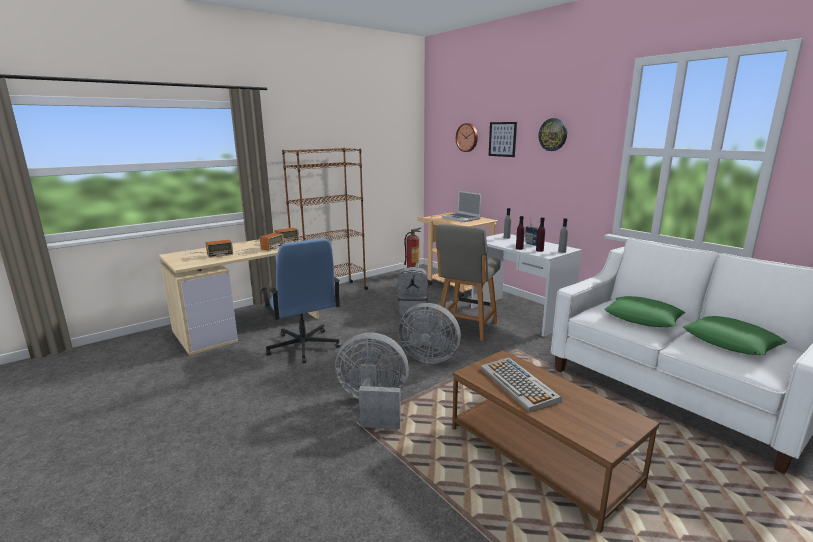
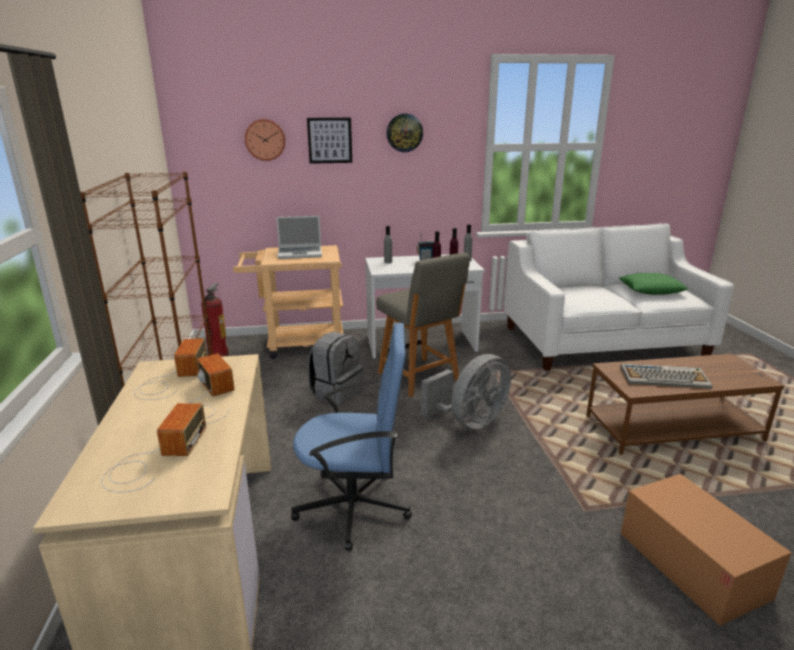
camera: 60 degrees left, 5 degrees up
(325, 482) = (692, 564): none -> cardboard box
(374, 405) = (554, 489): grey fan -> none
(643, 318) = (594, 294): green pillow -> none

